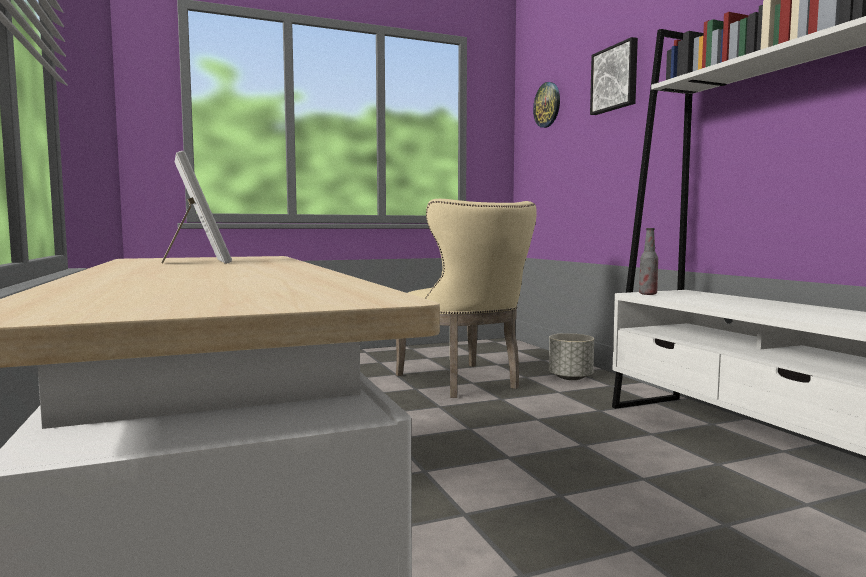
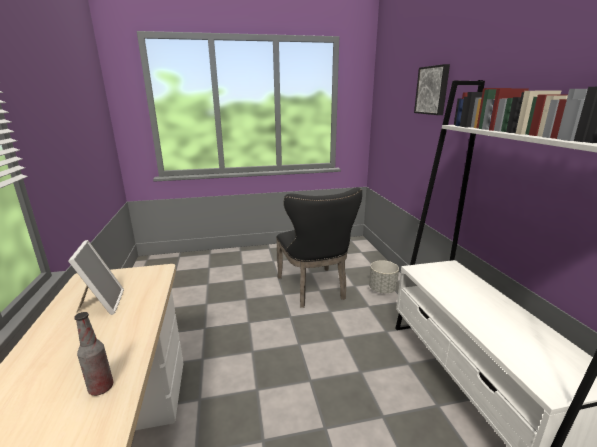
camera: 10 degrees right, 15 degrees up
(464, 382) = (314, 289): beige chair -> black chair
(547, 105) = (391, 92): wall clock -> none
(647, 294) = (422, 271): bottle -> bottle (101, 388)

